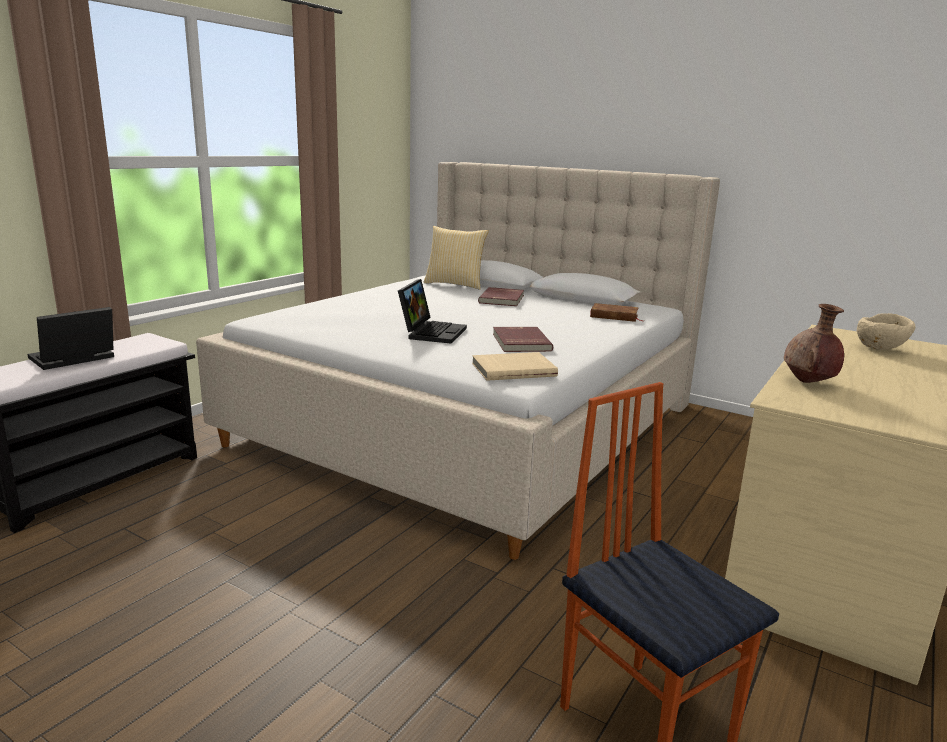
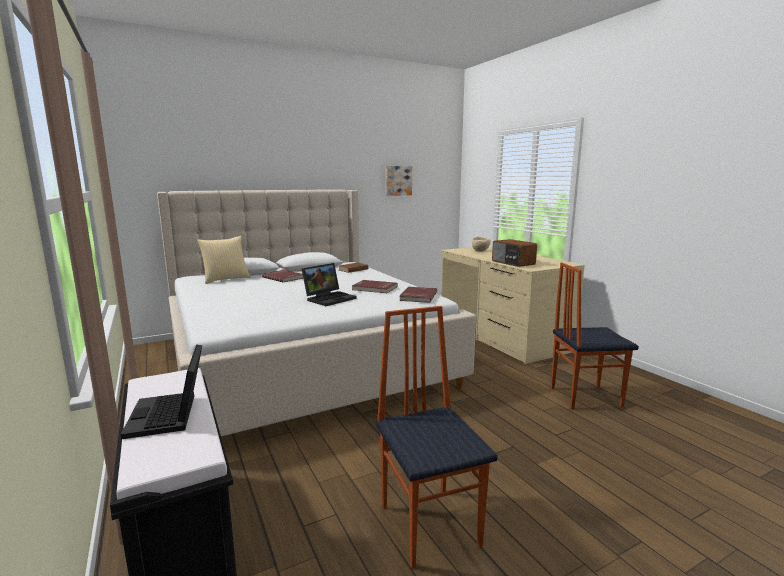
camera: 60 degrees left, 5 degrees down
(140, 606) = (430, 524): none -> chair
(431, 332) = (329, 298): laptop -> laptop turned 90 degrees clockwise
(513, 369) = (417, 296): beige book -> red book
(808, 382) = (512, 263): brown vase -> radio
(840, 165) = (398, 180): none -> picture

